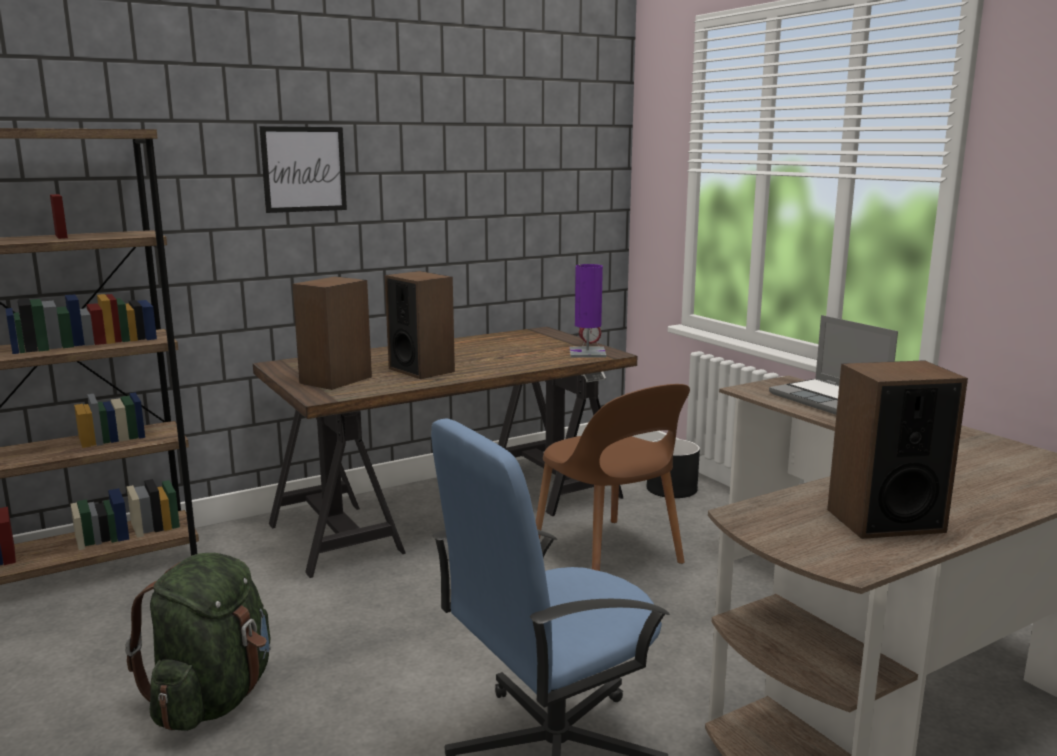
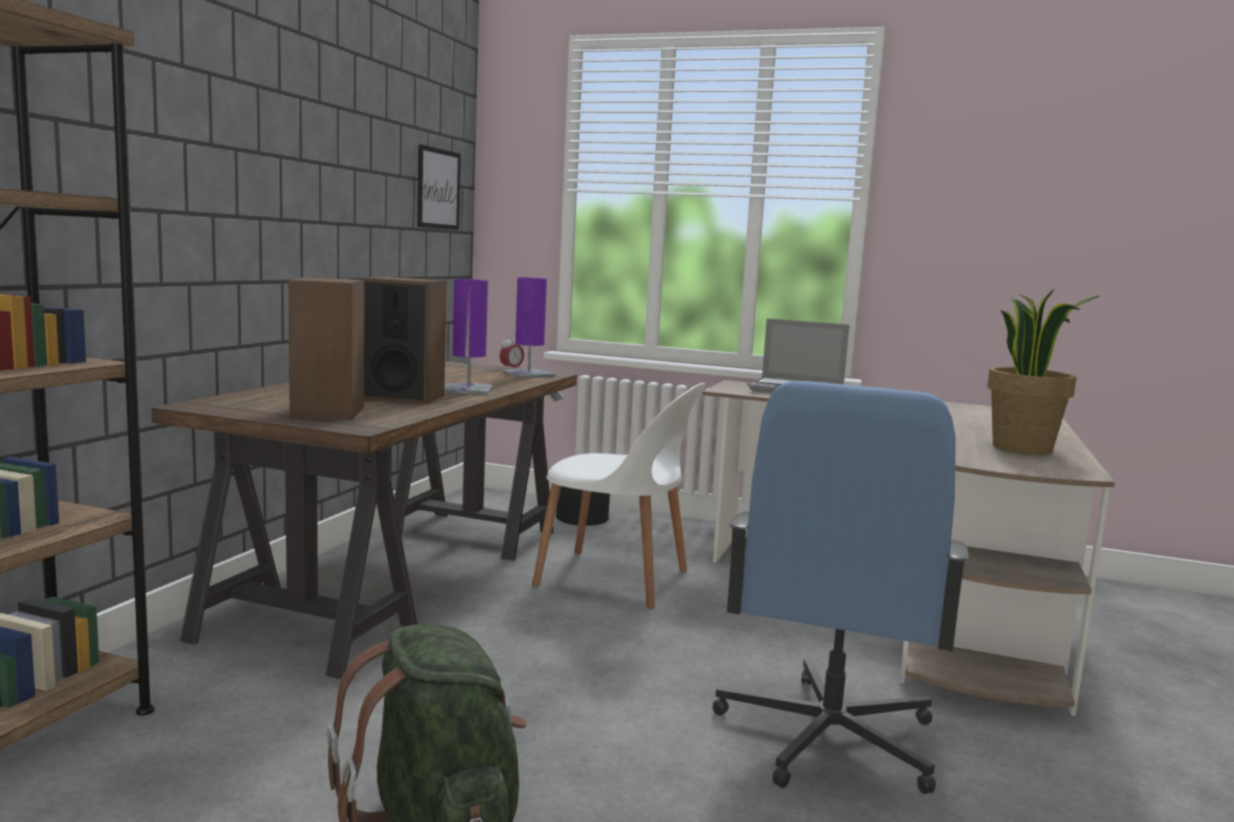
camera: 40 degrees left, 5 degrees down
(304, 169) = (208, 136): picture -> picture (438, 189)
(489, 367) = (468, 390): none -> purple table lamp
(608, 554) = (616, 579): brown chair -> white chair
(884, 520) = (1023, 448): speaker -> potted plant

